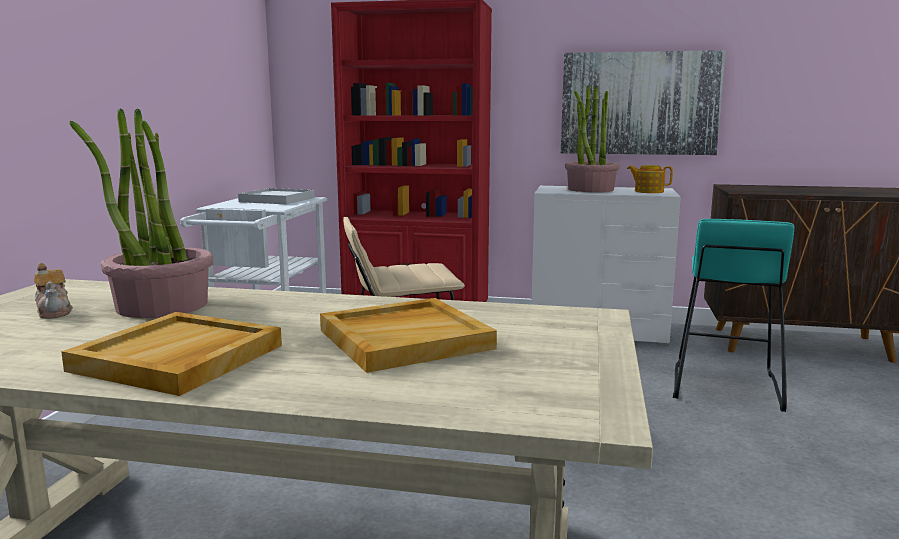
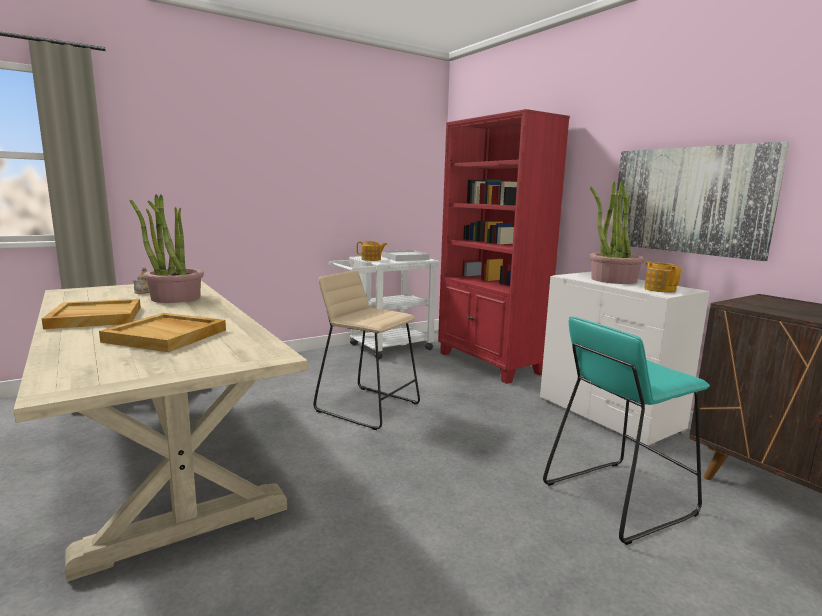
camera: 45 degrees right, 0 degrees up
(252, 206) = (371, 259): none -> teapot

